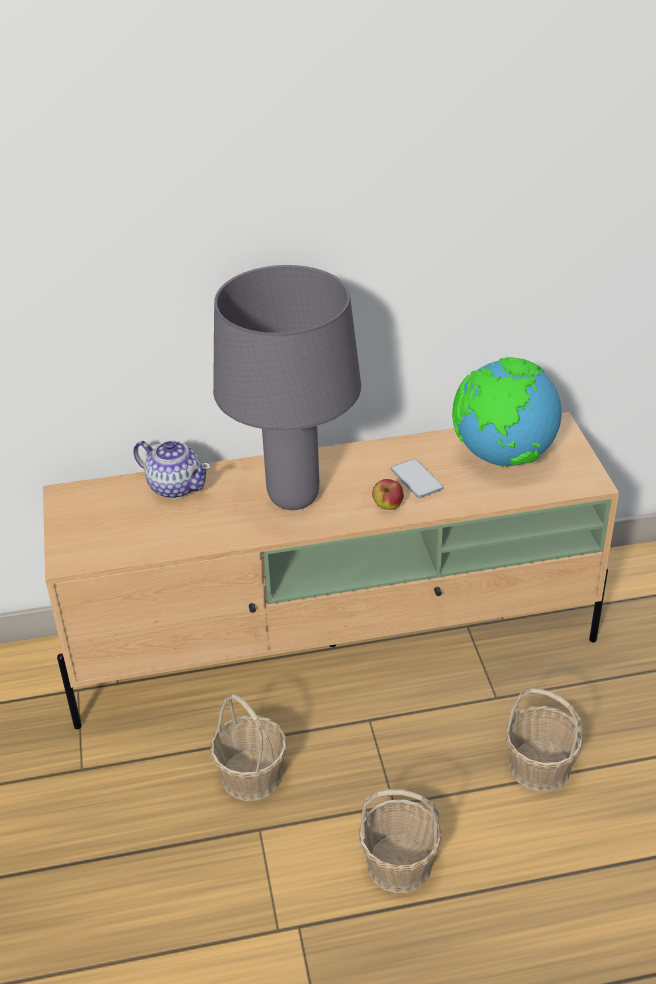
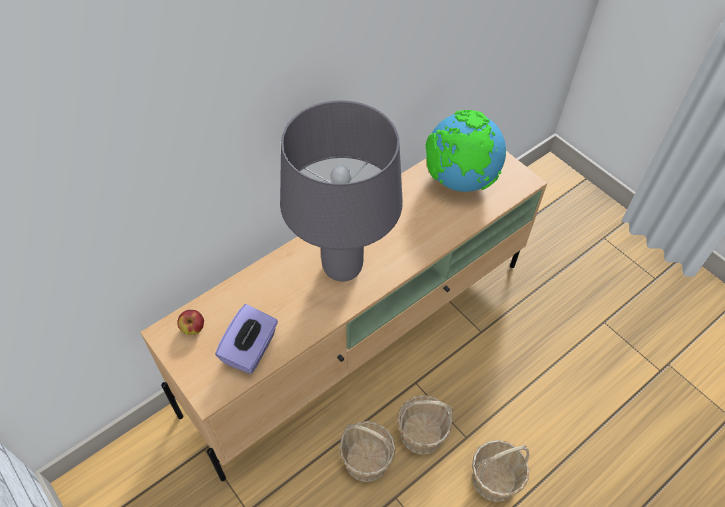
camera: 30 degrees left, 15 degrees up
(138, 537) = (251, 350): none -> purple tissue box
(175, 486) = (248, 291): teapot -> none
(387, 506) = (412, 250): apple -> apple (193, 328)
(416, 479) = (416, 220): phone -> none
(539, 766) = (533, 369): basket -> basket (421, 433)

